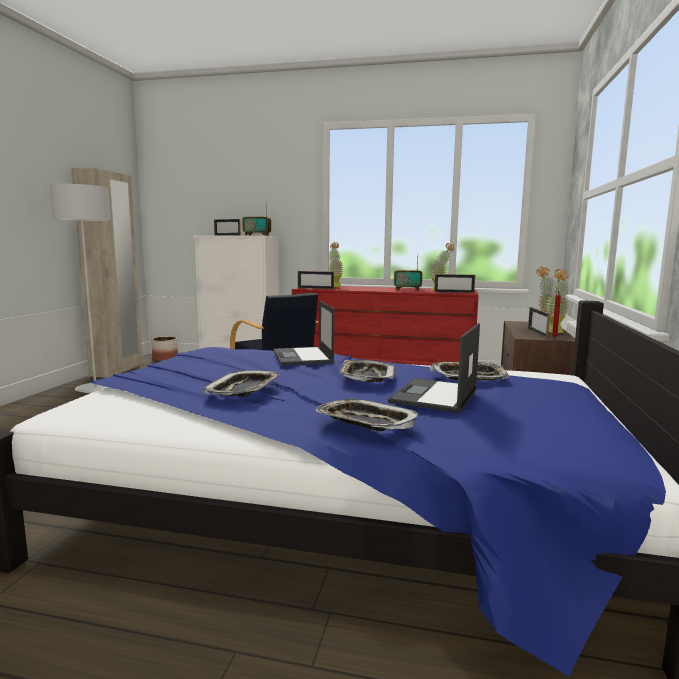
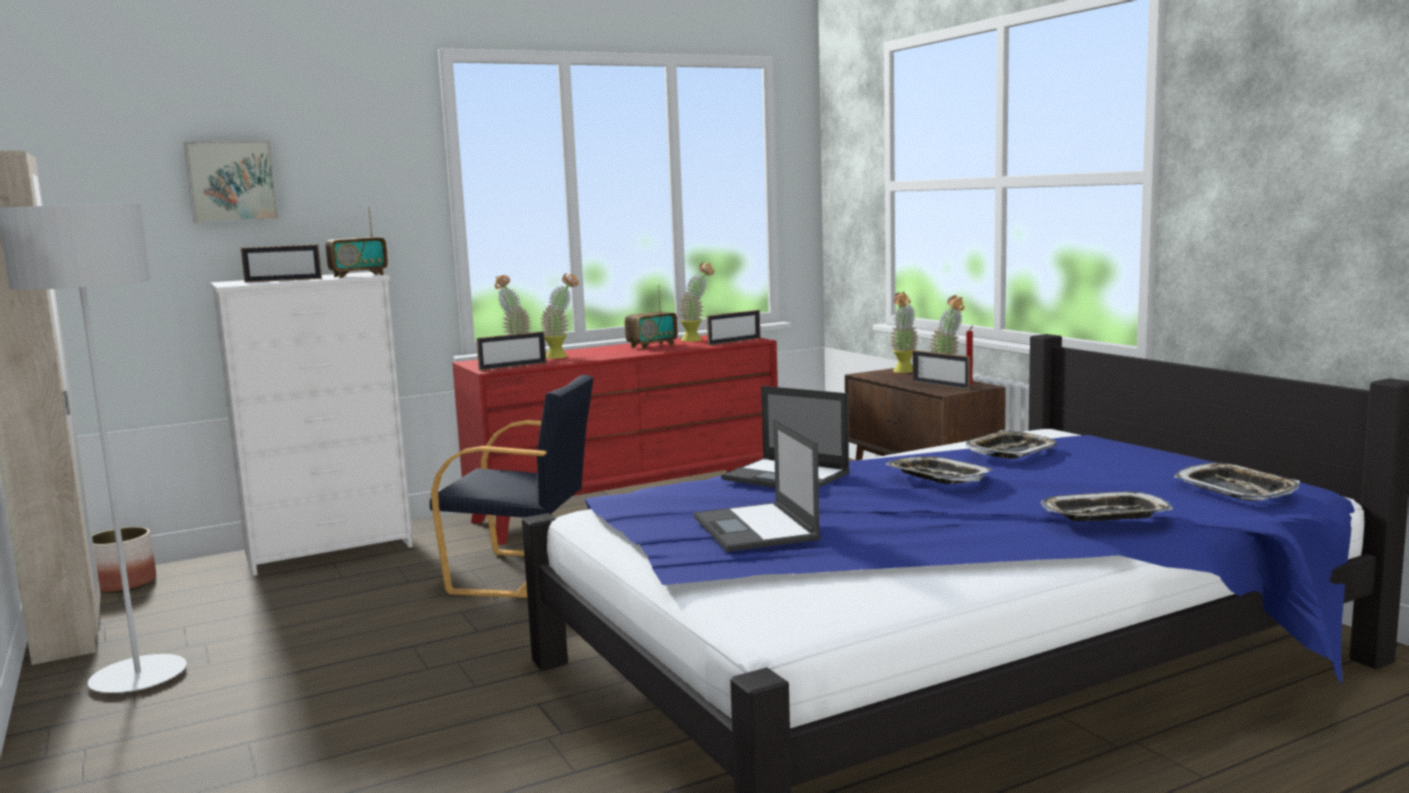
camera: 40 degrees left, 0 degrees up
(226, 190) = (231, 181): none -> picture
(244, 389) = (891, 527): tray -> tray (1236, 490)
(352, 288) = (562, 356): none -> potted plant
(434, 396) = (1062, 478): laptop -> laptop (756, 528)

